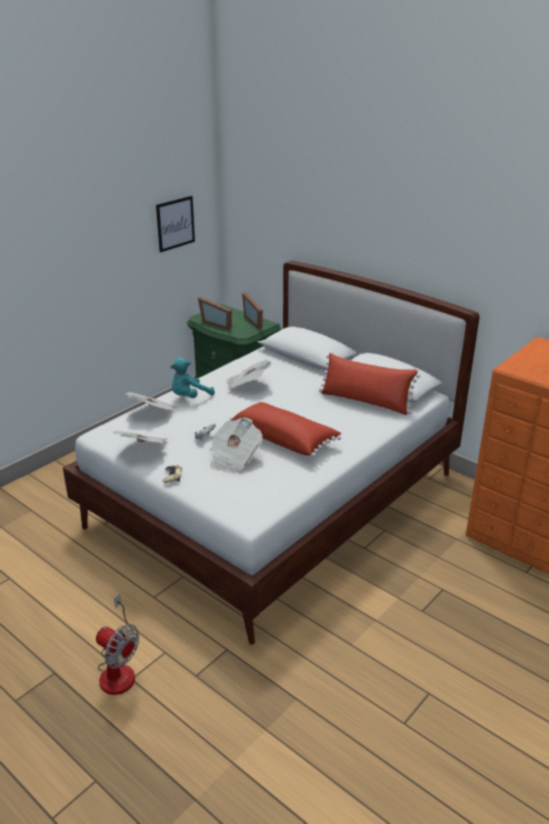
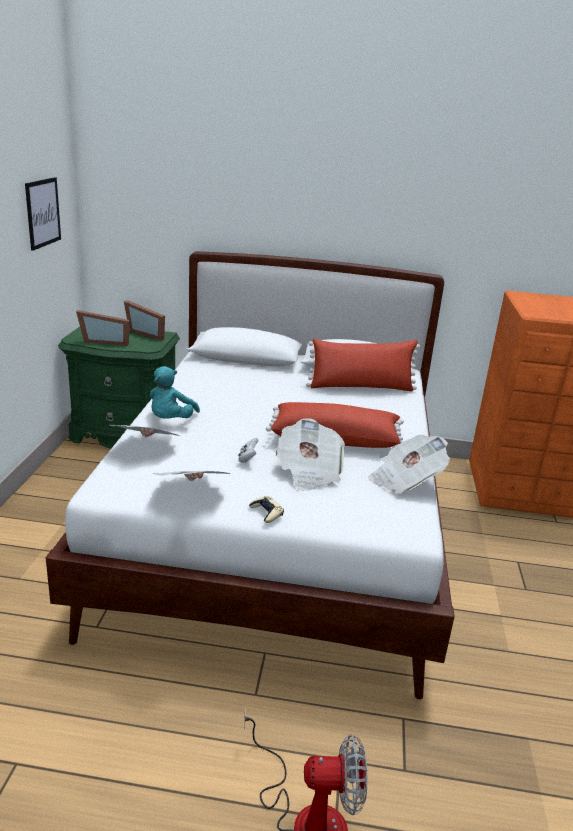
camera: 35 degrees left, 5 degrees down
(247, 385) = (223, 395): newspaper -> newspaper (405, 480)

